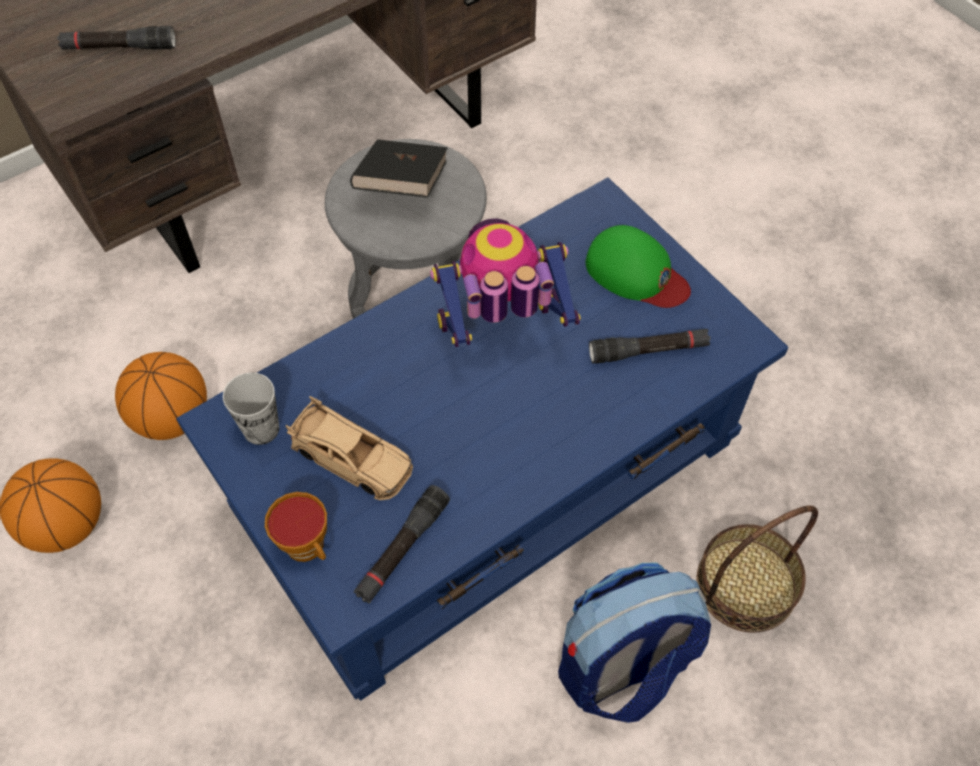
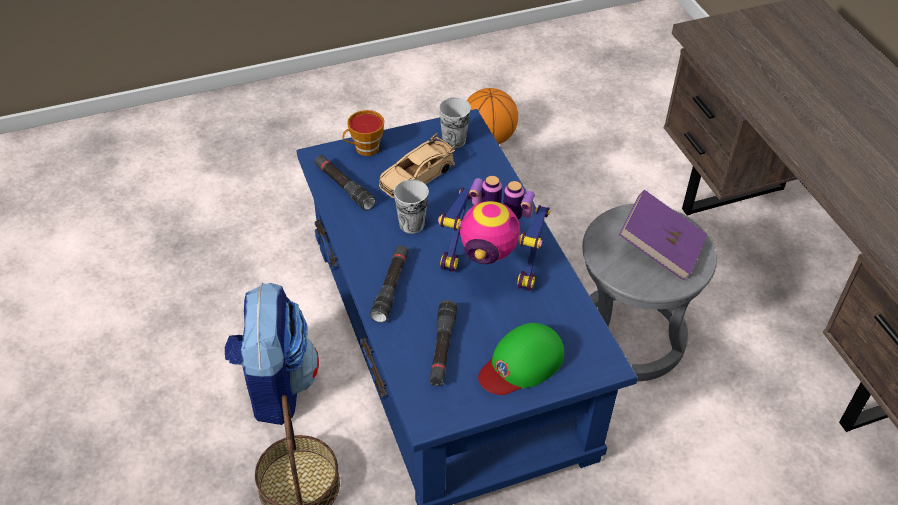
camera: 105 degrees right, 10 degrees down
(119, 48) = (757, 57): black flashlight -> black flashlight (391, 287)
(173, 418) = (553, 189): basketball -> none
(402, 185) = (660, 248): black book -> purple book
(454, 437) = (411, 224): none -> cup
(502, 330) = (491, 267): toy robot -> toy robot turned 105 degrees clockwise

